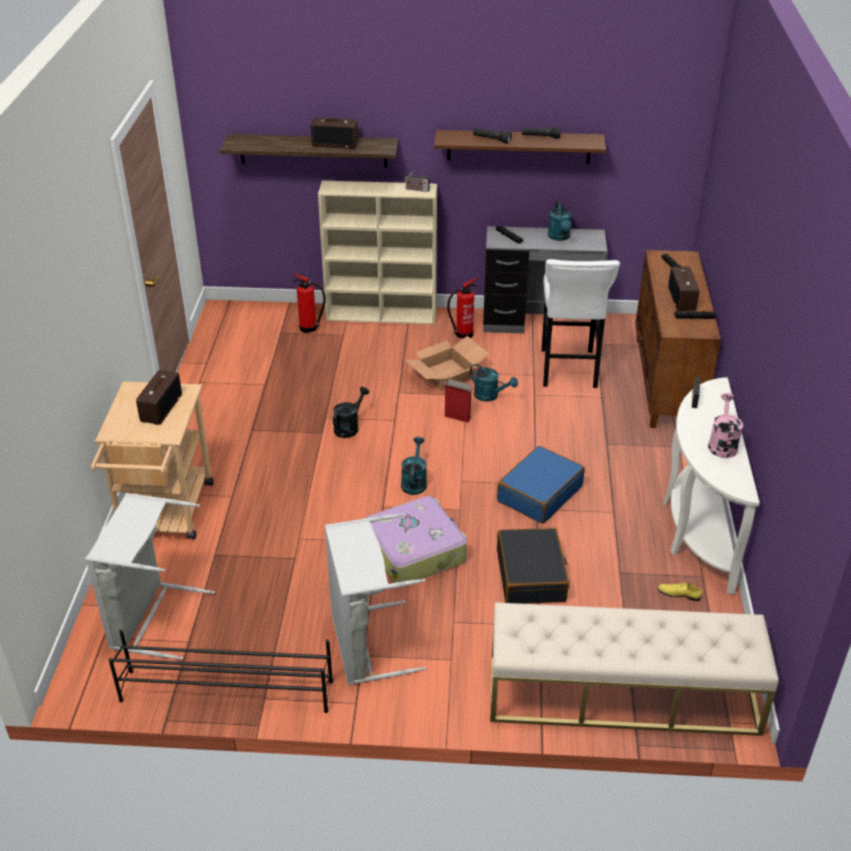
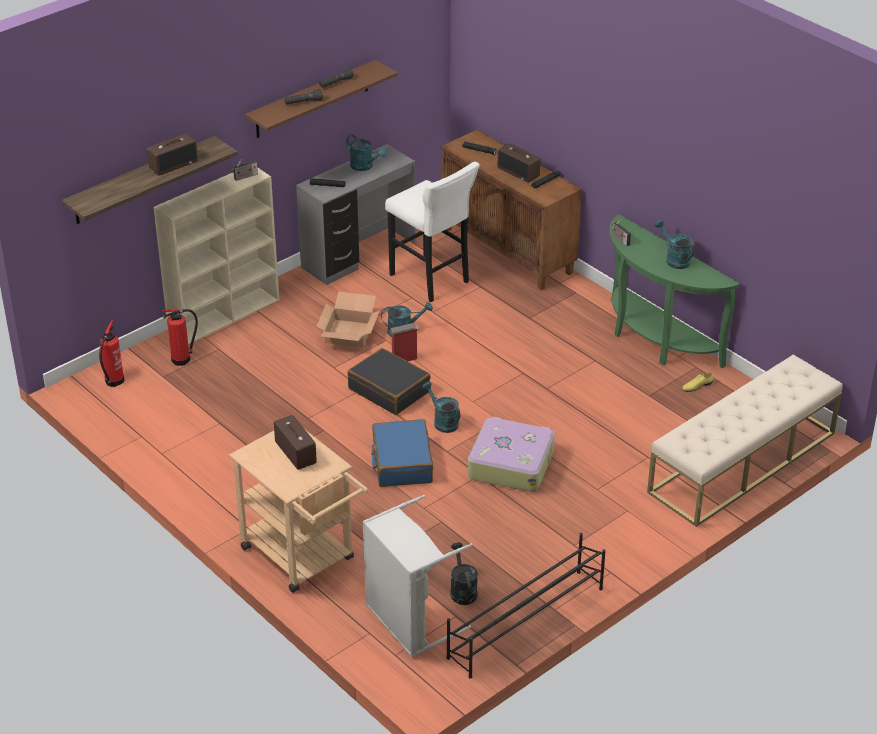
camera: 45 degrees left, 0 degrees up
(349, 427) = (337, 414): black watering can -> black watering can (462, 590)
(365, 645) = (566, 538): grey laundry basket -> none
(462, 334) = (313, 295): fire extinguisher -> fire extinguisher (113, 382)
(531, 575) = (602, 431): black suitcase -> black suitcase (389, 390)
(539, 493) = (534, 377): blue suitcase -> blue suitcase (402, 462)
(695, 528) = (654, 340): white console table -> green console table
(722, 444) = (674, 259): pink watering can -> turquoise watering can

